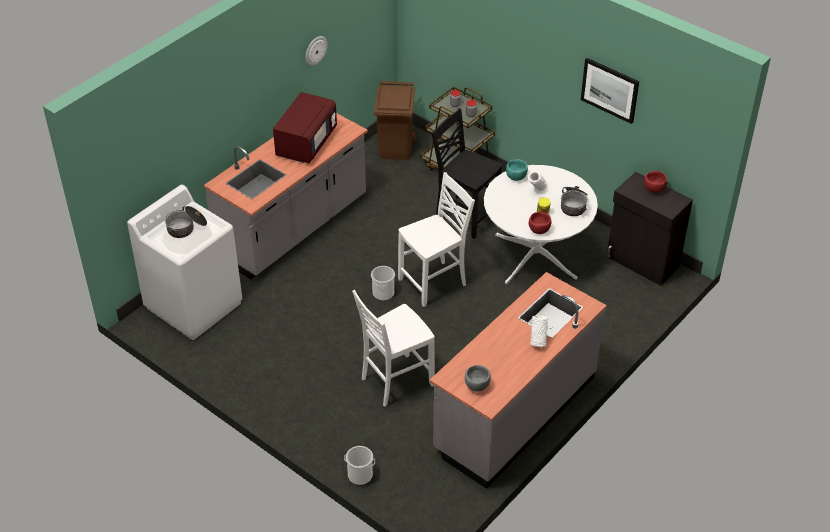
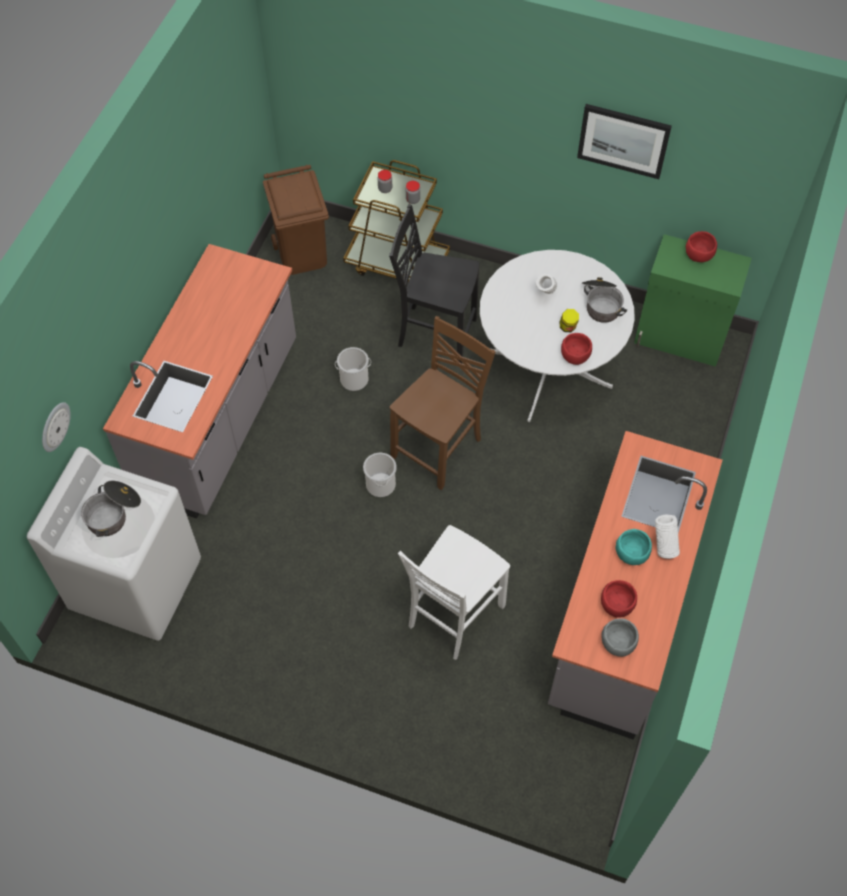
camera: 20 degrees left, 15 degrees up
(306, 143) = (217, 315): red microwave -> none
(315, 50) = (190, 177): wall clock -> wall clock (54, 426)
(360, 475) = (469, 775): bucket -> bucket (354, 379)
(434, 283) = (439, 448): white chair -> brown chair
(488, 365) = (617, 606): none -> red bowl
(516, 177) = (510, 281): turquoise bowl -> turquoise bowl (632, 554)
(642, 262) = (680, 338): black cabinet -> green cabinet

